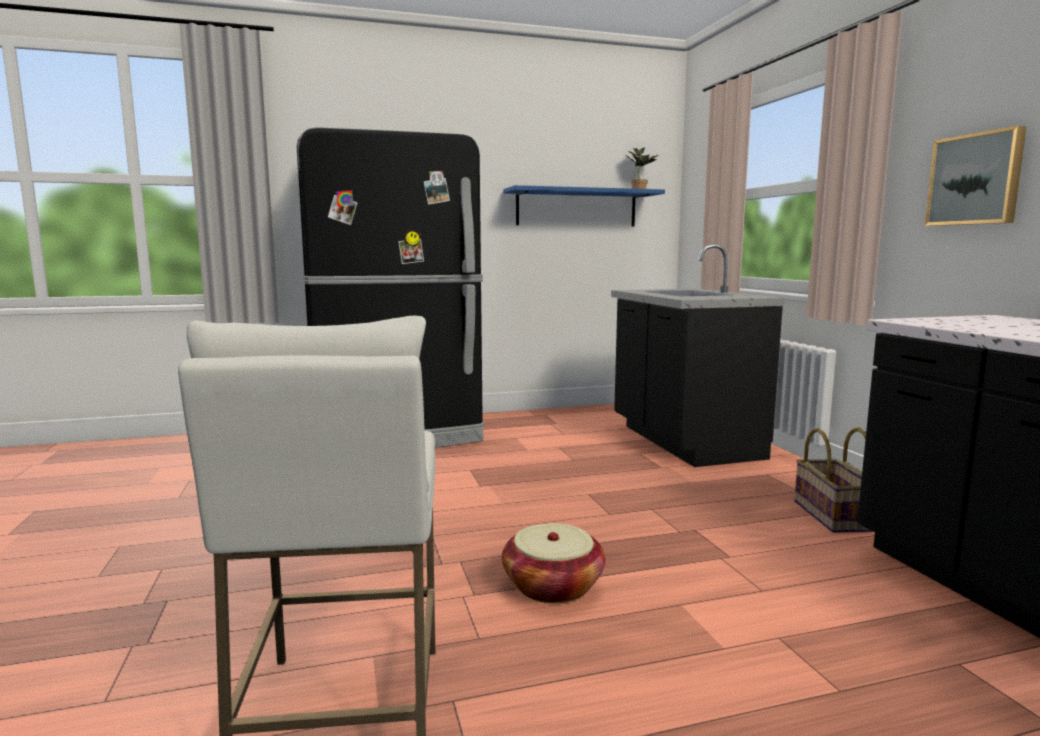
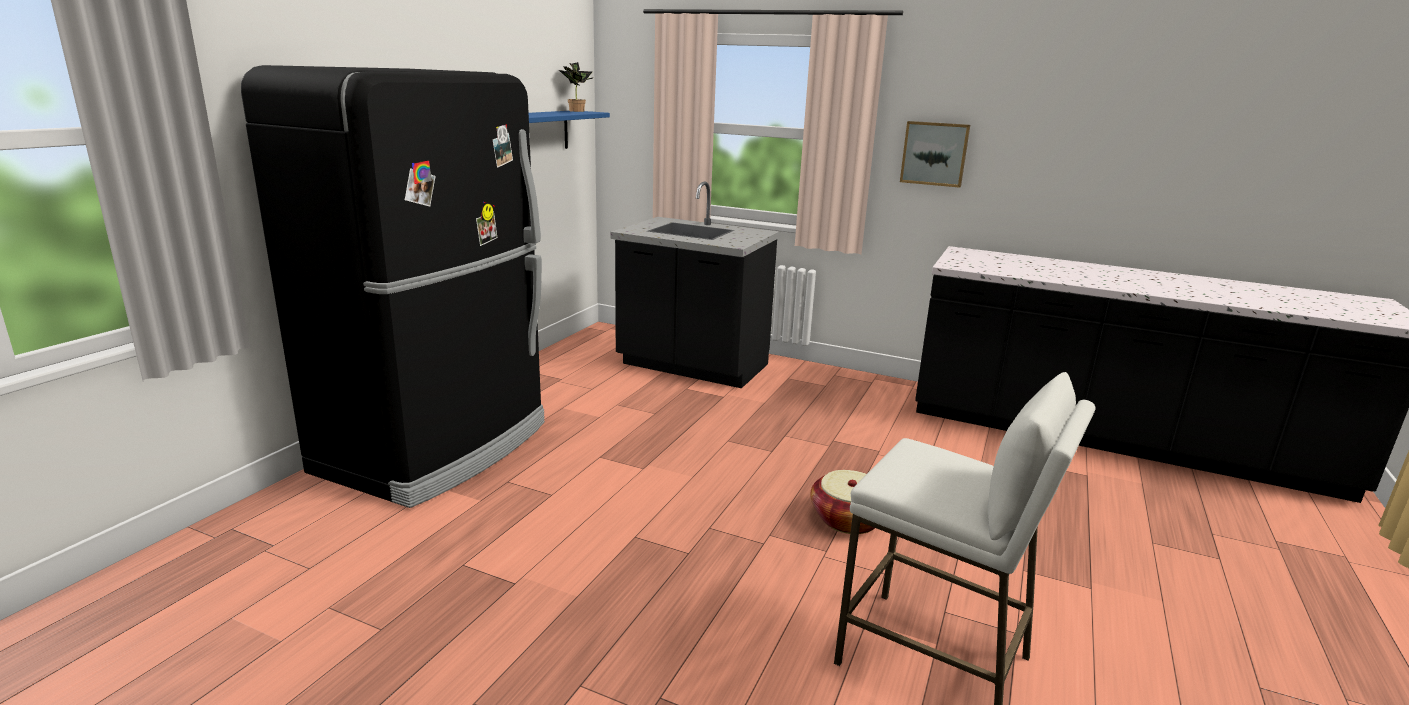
camera: 50 degrees left, 10 degrees up
(833, 516) = (869, 398): basket -> none

